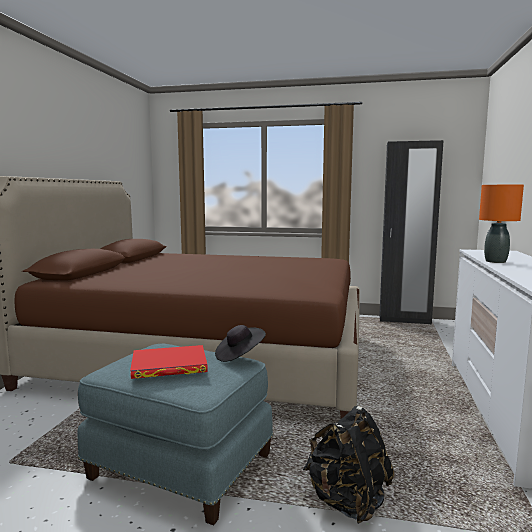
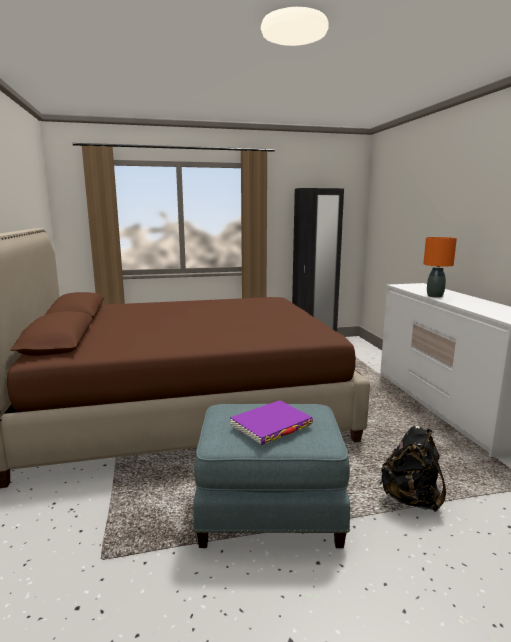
camera: 25 degrees left, 5 degrees up
(169, 366) = (271, 425): red book -> purple book
(239, 355) = (308, 403): black hat -> none

